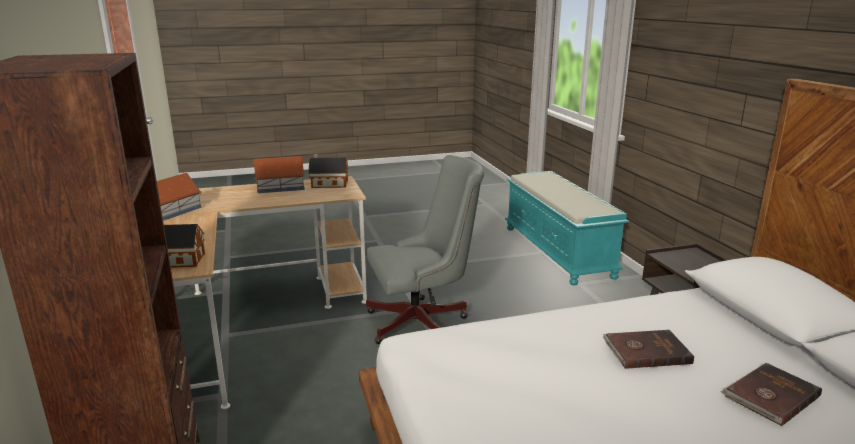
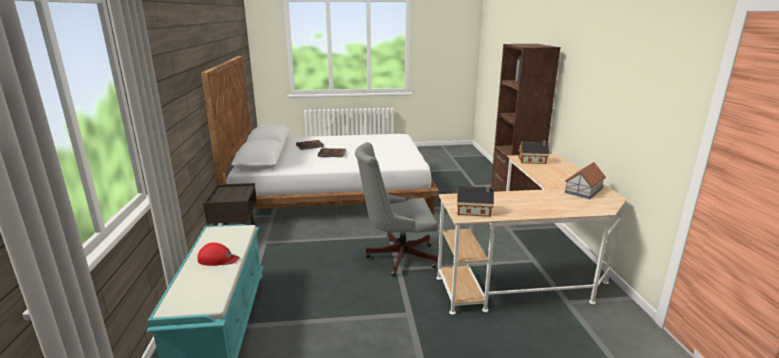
camera: 170 degrees left, 0 degrees up
(281, 187) = (518, 210): toy house -> none
(560, 193) = (218, 259): none -> red cap

